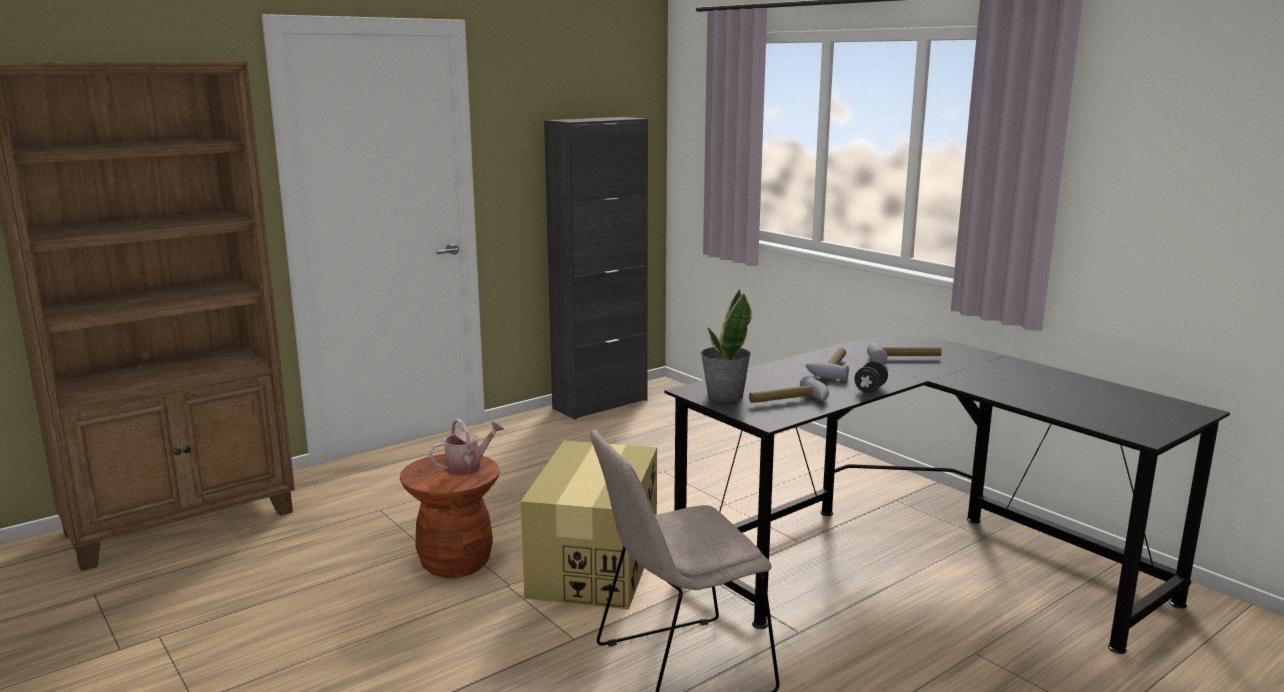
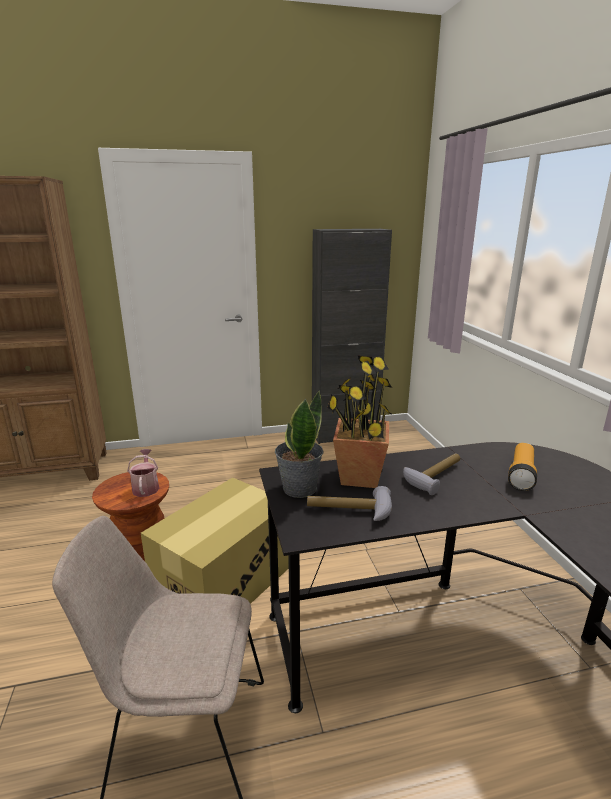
camera: 25 degrees right, 5 degrees up
(468, 466) = (146, 487): watering can -> watering can turned 90 degrees counterclockwise
(769, 380) = (360, 477): none -> potted plant
(870, 389) = (448, 514): black dumbbell -> none
(902, 358) = (521, 475): hammer -> flashlight

